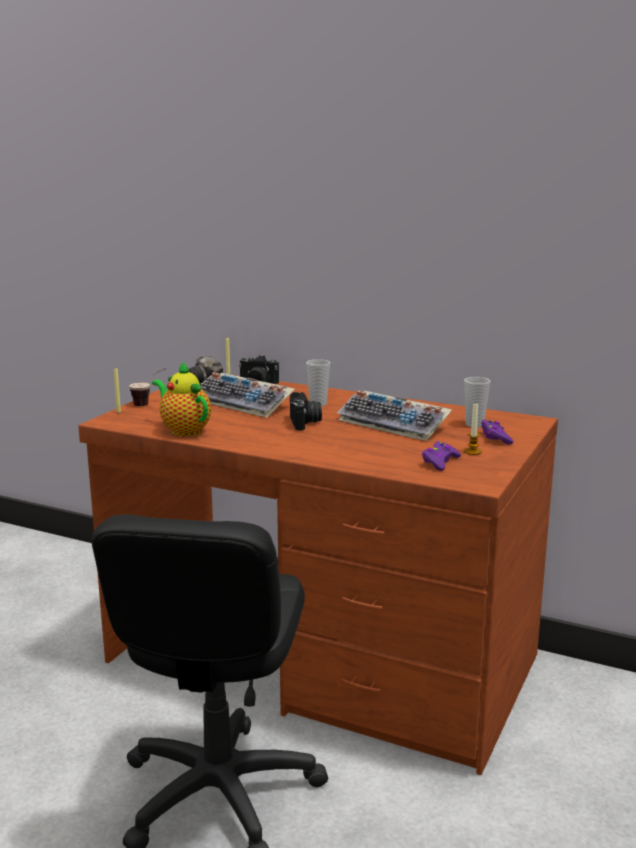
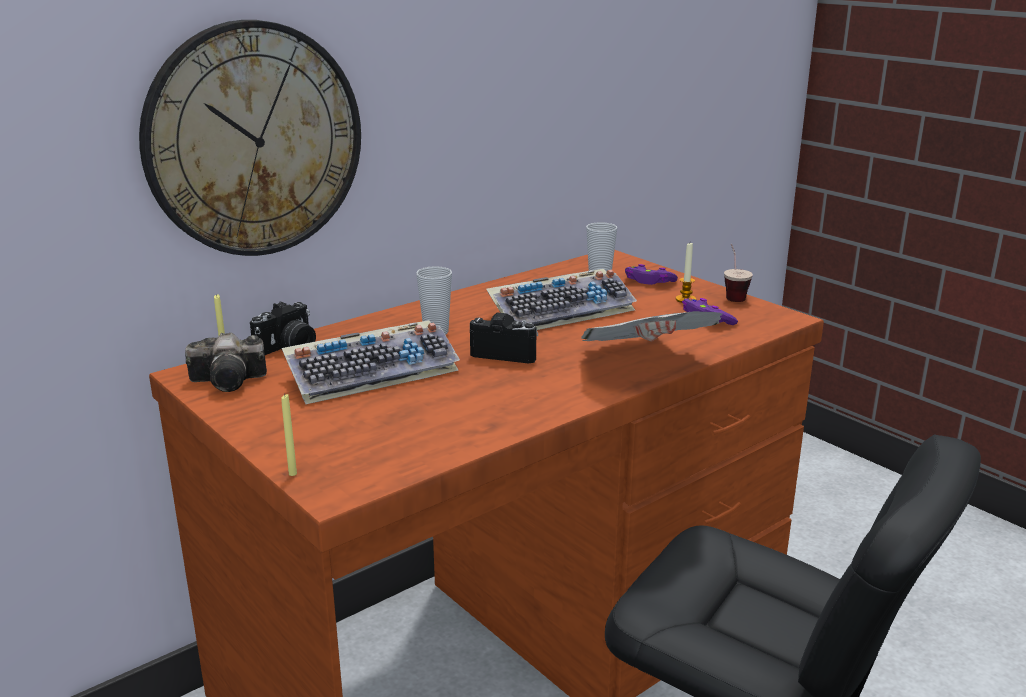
camera: 65 degrees left, 5 degrees up
(149, 403) = (279, 441): cup -> cup (733, 295)
(184, 430) = (456, 435): teapot -> none
(274, 258) = (254, 140): none -> wall clock
(331, 455) = (647, 364): none -> newspaper

